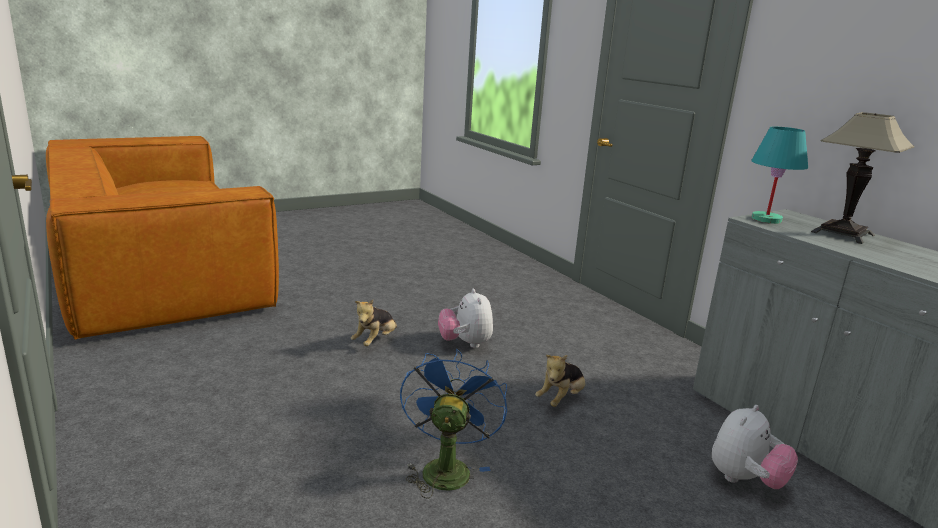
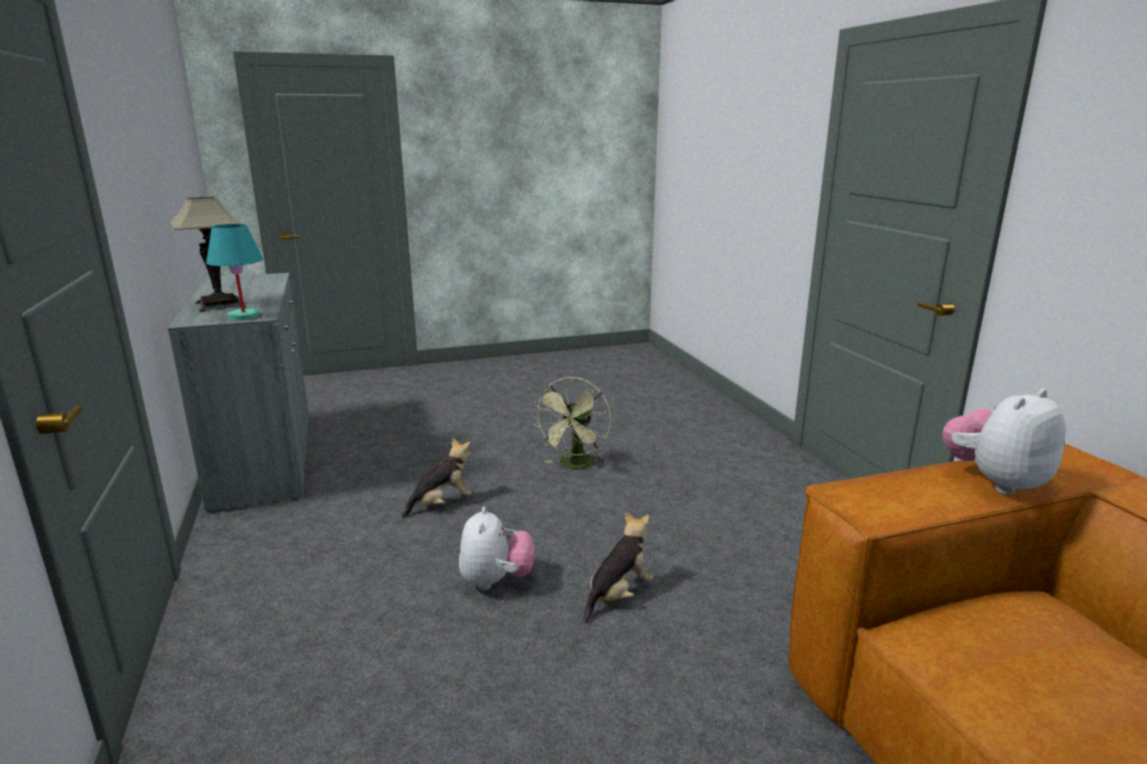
camera: 165 degrees left, 0 degrees up
(446, 467) = (575, 466): blue fan -> green fan
(745, 480) = (371, 444): plush toy -> plush toy (995, 482)

